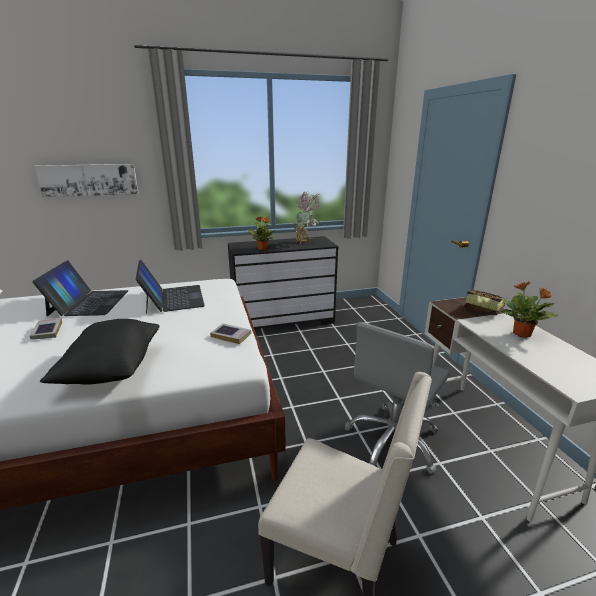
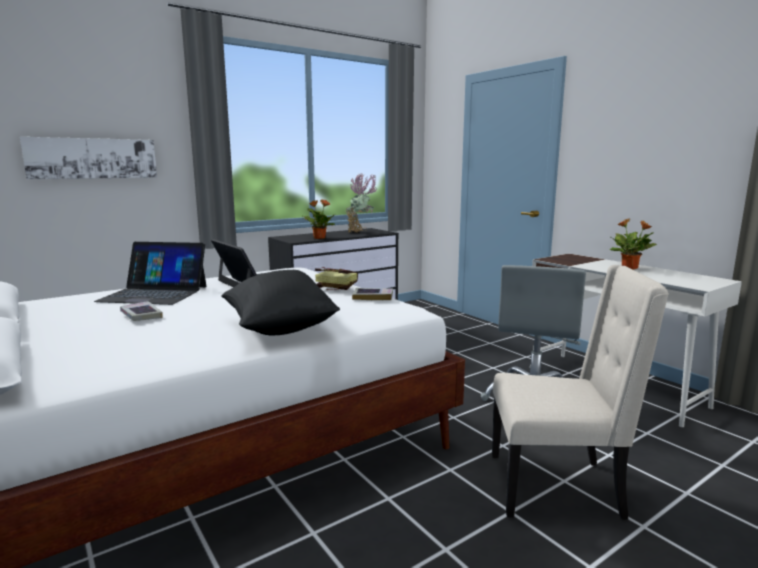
camera: 20 degrees left, 10 degrees down
(89, 302) = (154, 293): laptop -> laptop turned 120 degrees clockwise
(479, 309) = (579, 259): book -> book (332, 288)

